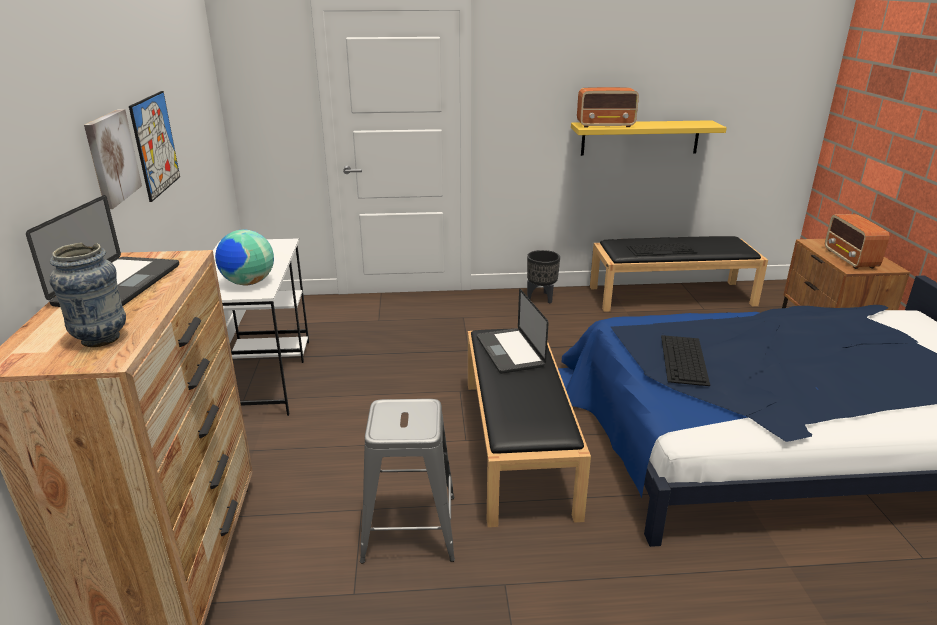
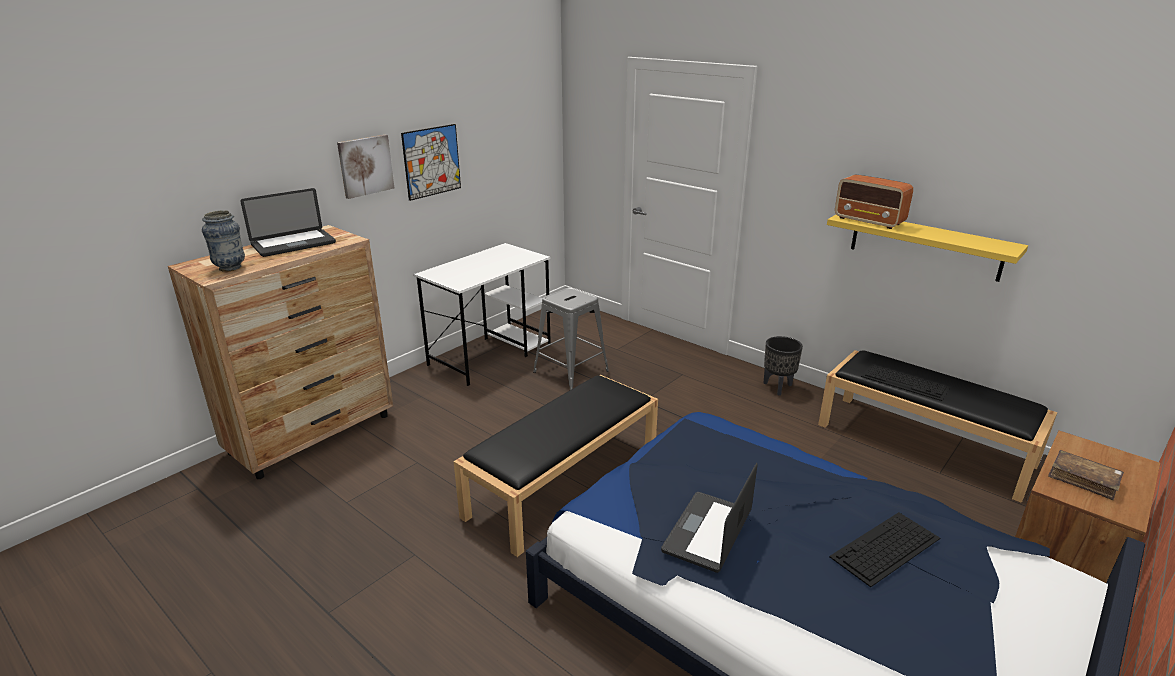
camera: 45 degrees right, 0 degrees up
(248, 283) = (465, 276): globe -> none
(409, 527) = (422, 488): grey stool -> grey stool (571, 371)
(509, 352) = (588, 401): laptop -> laptop (707, 532)
(684, 360) = (683, 472): keyboard -> keyboard (885, 548)
(850, 259) = (1083, 480): radio -> brown book

